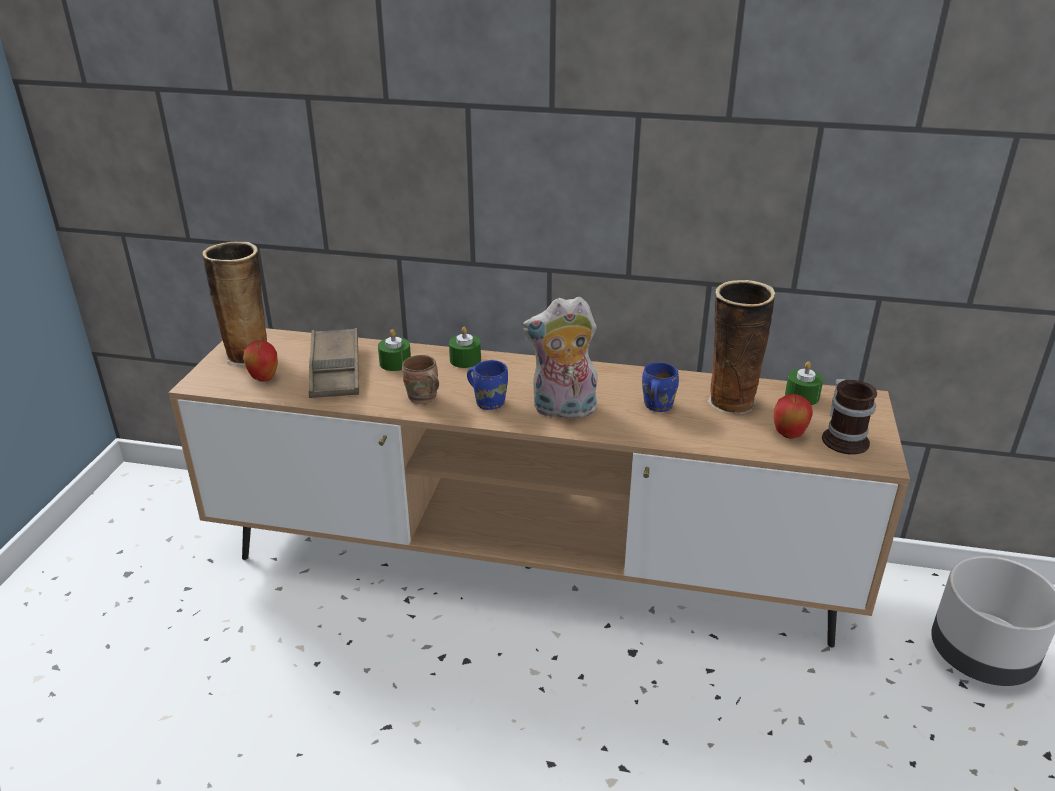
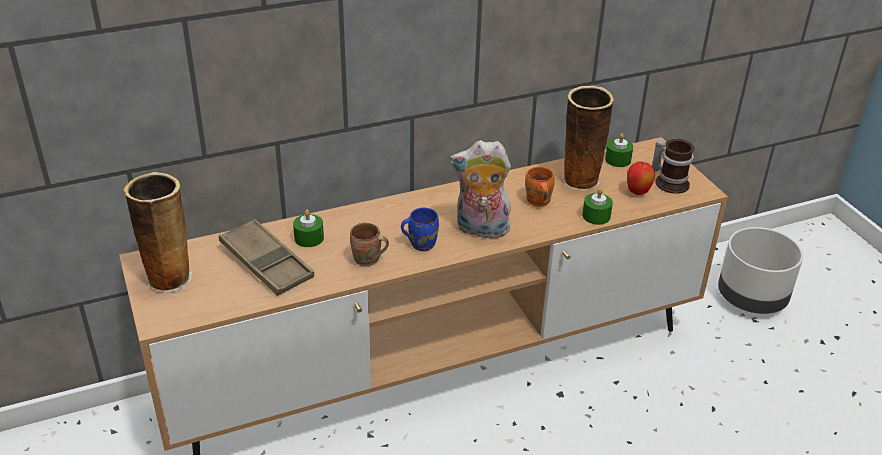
camera: 35 degrees left, 5 degrees up
(264, 379) = (213, 294): apple -> none
(465, 360) = (362, 215): green candle -> green candle (596, 216)
(563, 410) = (480, 230): plush toy -> plush toy turned 45 degrees clockwise
(655, 406) = (537, 202): blue mug -> orange mug

